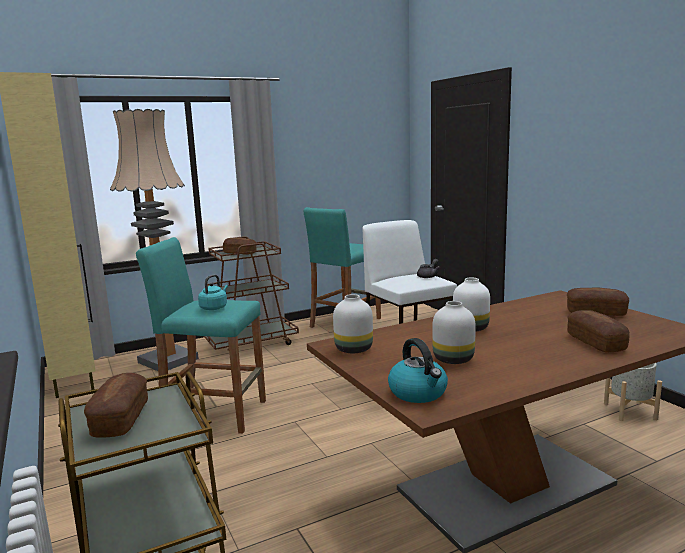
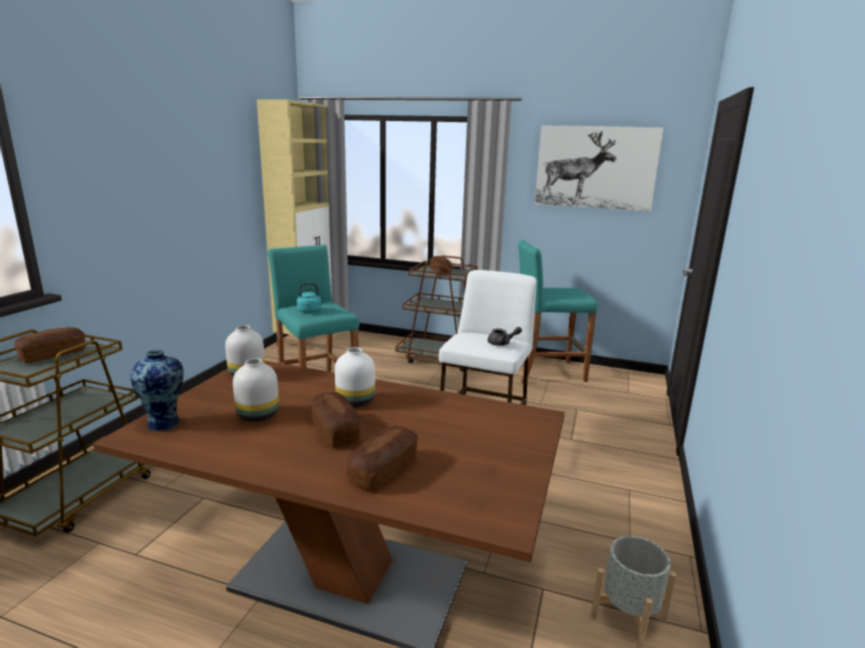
camera: 45 degrees right, 5 degrees up
(168, 360) = (369, 348): floor lamp -> none
(340, 138) = (595, 167): none -> picture
(418, 393) = (165, 423): kettle -> vase
(596, 312) = (500, 449): bread -> bread (335, 430)

